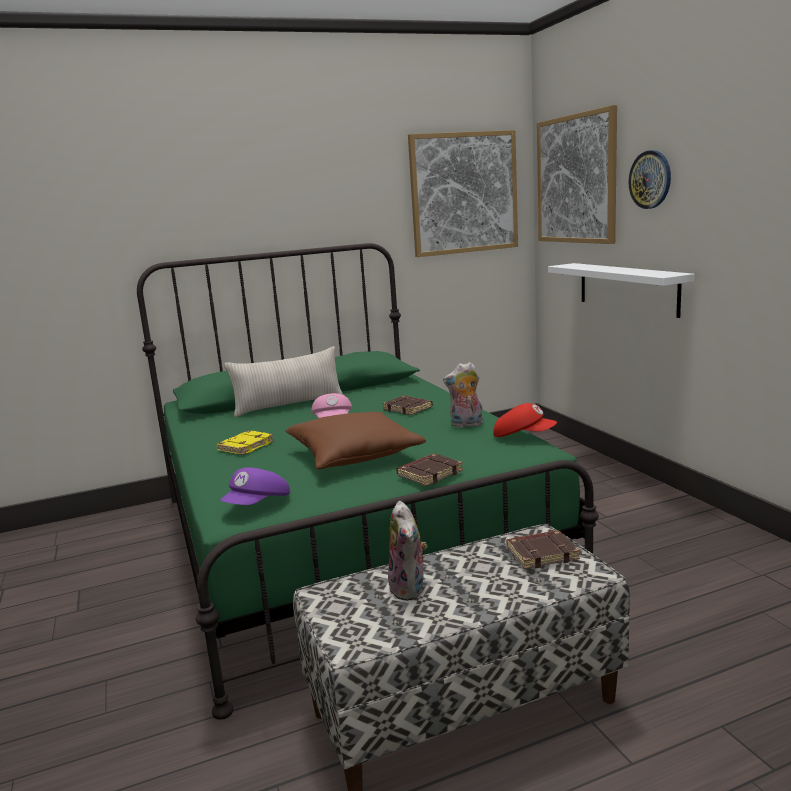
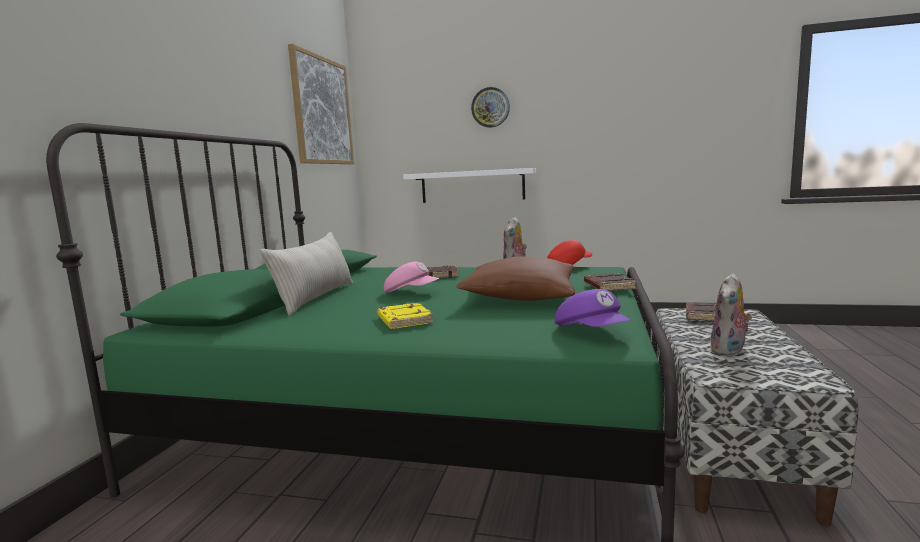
camera: 55 degrees left, 5 degrees down
(410, 589) = (729, 351): plush toy -> plush toy turned 105 degrees clockwise
(576, 179) = (410, 109): picture -> none

